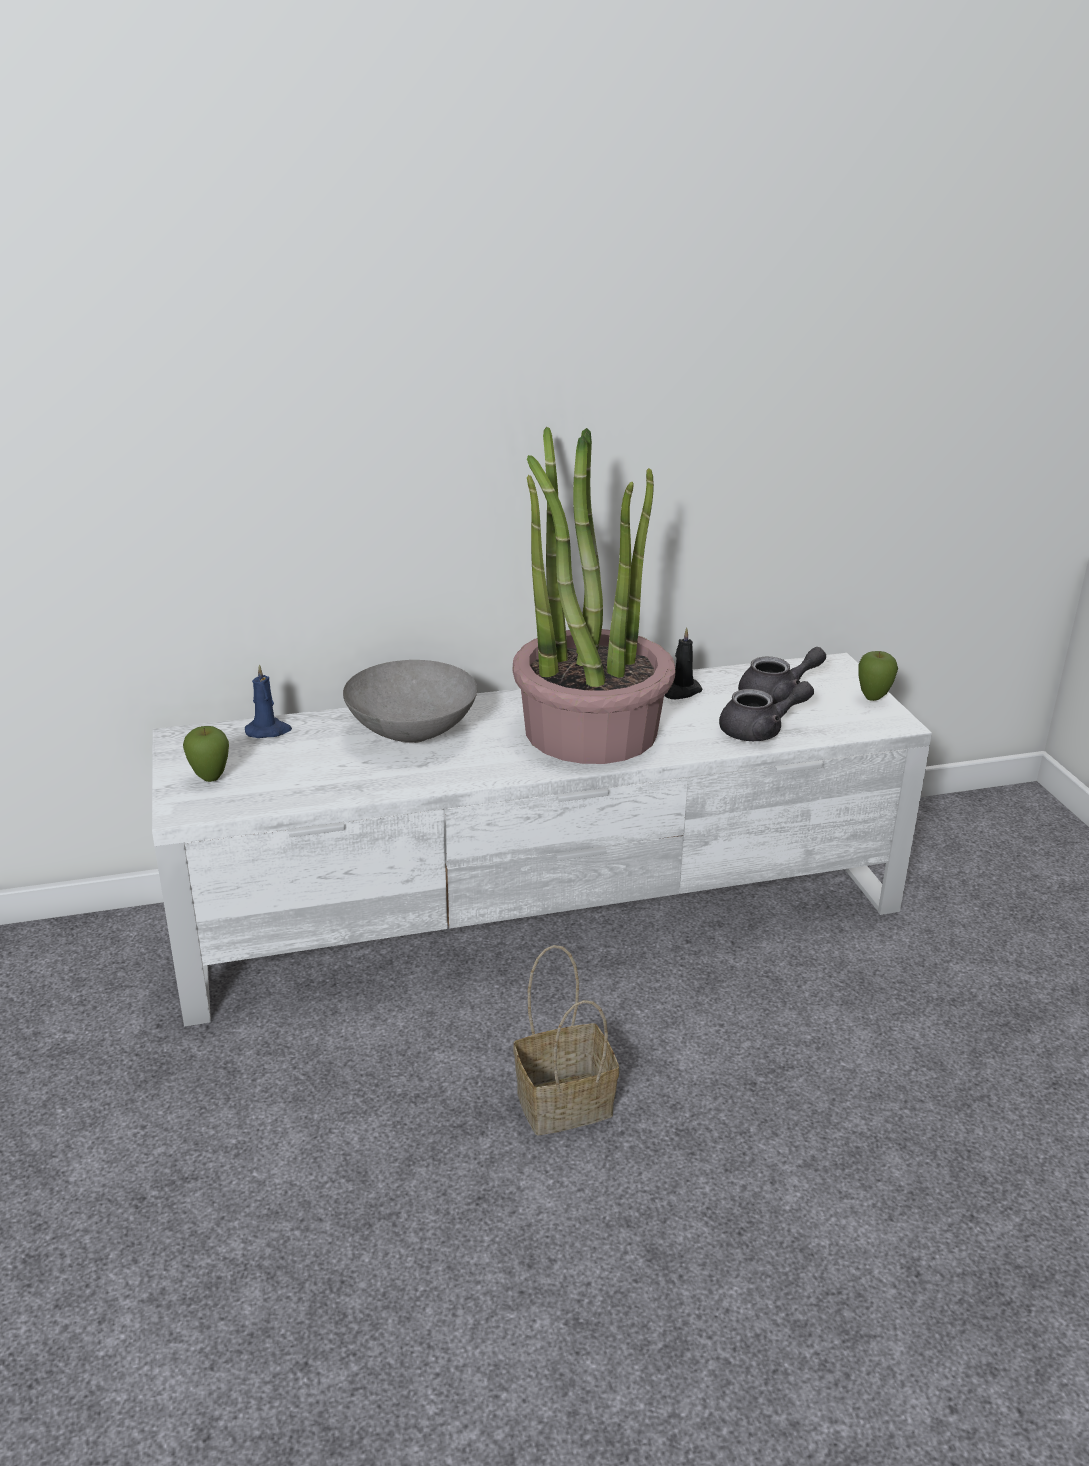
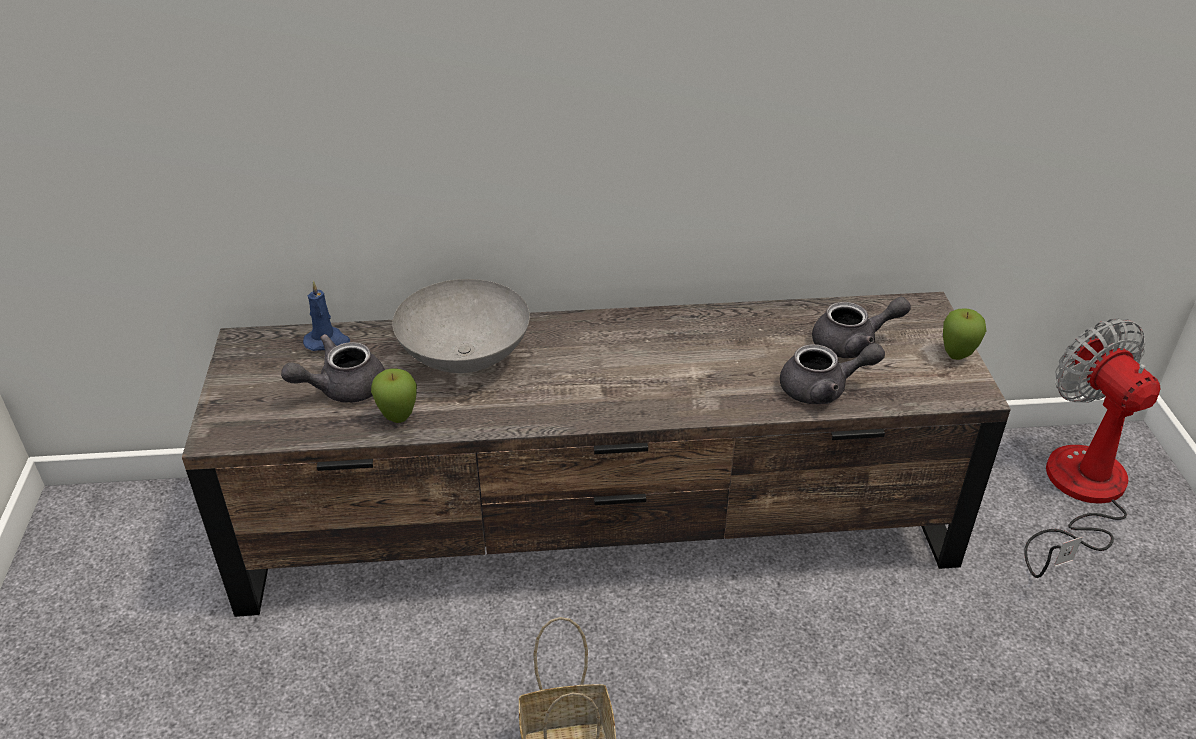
camera: 10 degrees right, 10 degrees up
(210, 779) = (255, 397): apple -> apple (398, 419)
(297, 765) = (342, 388): none -> grey teapot
(545, 910) = (601, 524): white tv stand -> brown tv stand
(590, 729) = (644, 370): potted plant -> none
(681, 691) = (752, 328): black candle -> none
(992, 844) = (1078, 494): none -> fan

